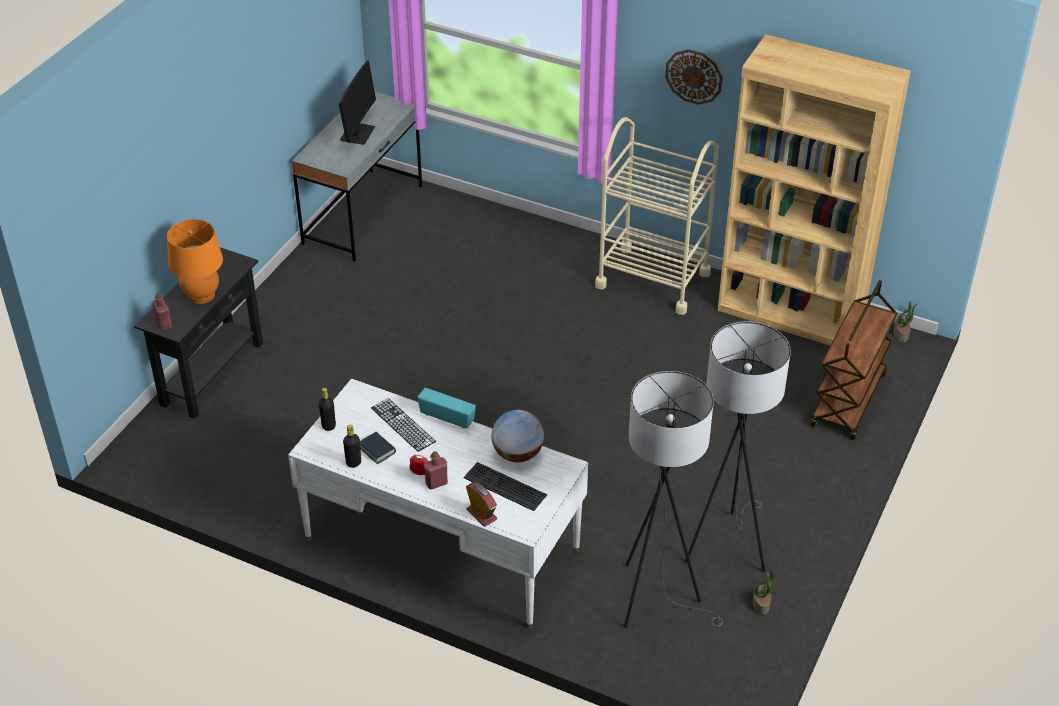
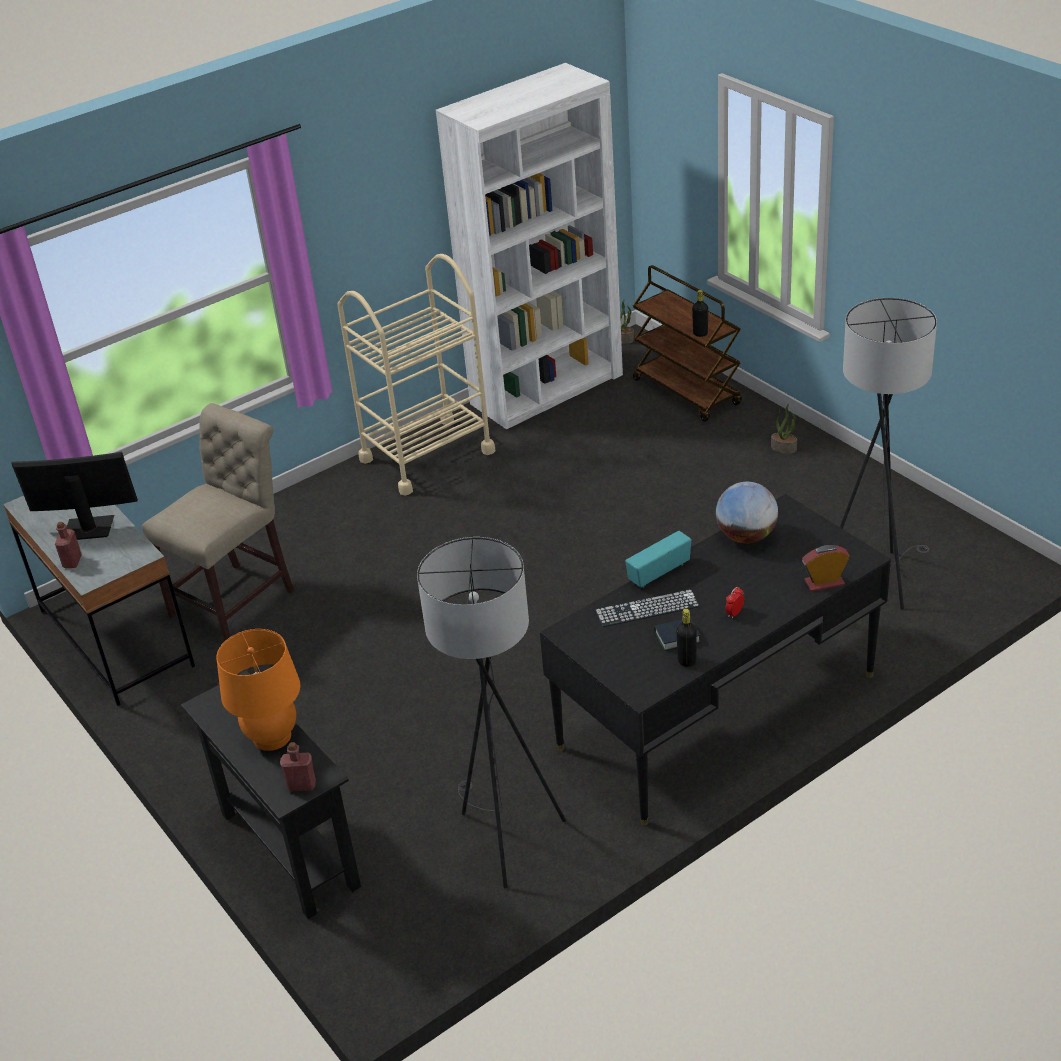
camera: 60 degrees left, 5 degrees down
(328, 426) = (611, 668): black bottle -> black bottle (700, 333)
(357, 134) = (89, 528): monitor -> monitor turned 45 degrees counterclockwise
(431, 252) = (238, 599): none -> beige chair
(436, 483) = (758, 604): red bottle -> red bottle (72, 562)
(442, 544) = (717, 711): white desk -> black desk
(503, 487) = (791, 558): keyboard -> none
(694, 76) = (376, 208): wall clock -> none
(727, 543) = (825, 514): grey floor lamp -> grey floor lamp (502, 837)
(761, 604) = (913, 516): potted plant -> potted plant (784, 448)
(791, 314) = (547, 389): brown bookcase -> white bookcase

